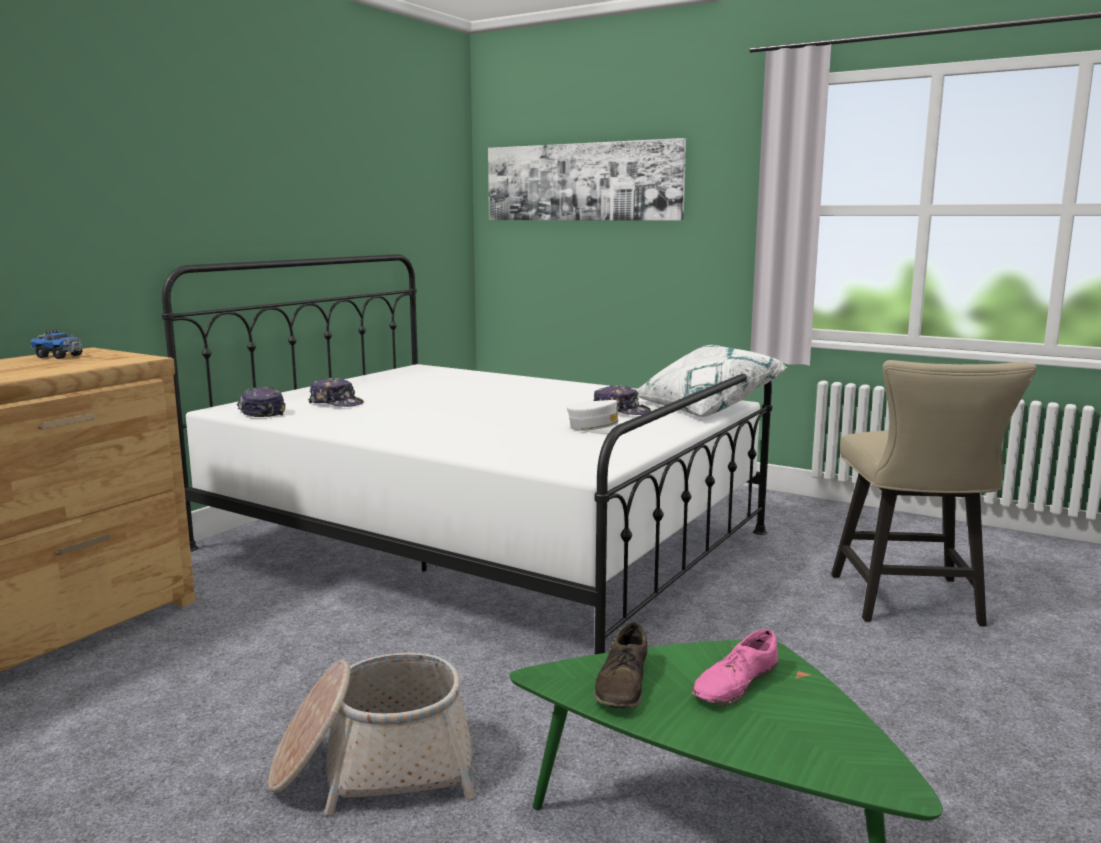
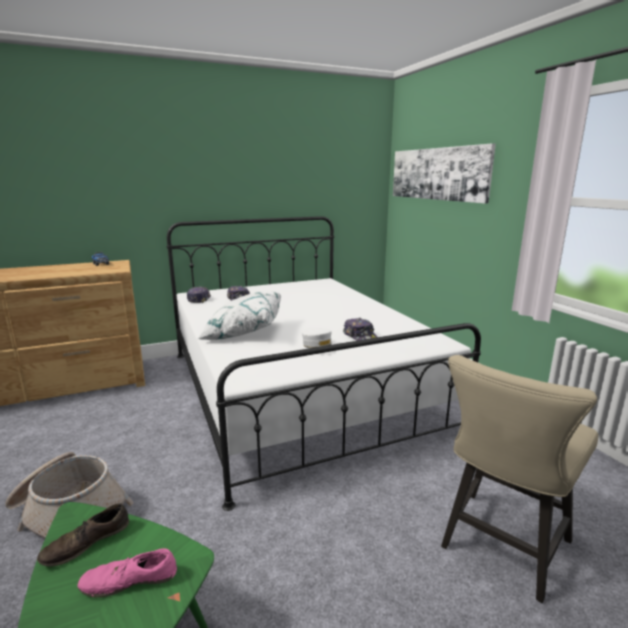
camera: 35 degrees right, 5 degrees up
(704, 407) = (419, 344): white pillow -> white pillow (242, 332)

